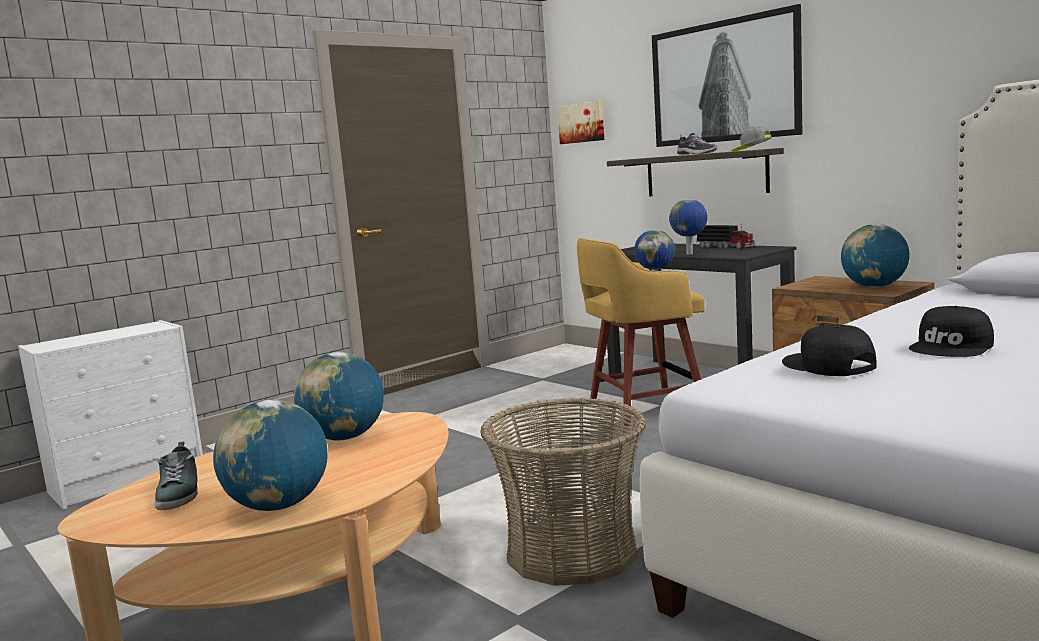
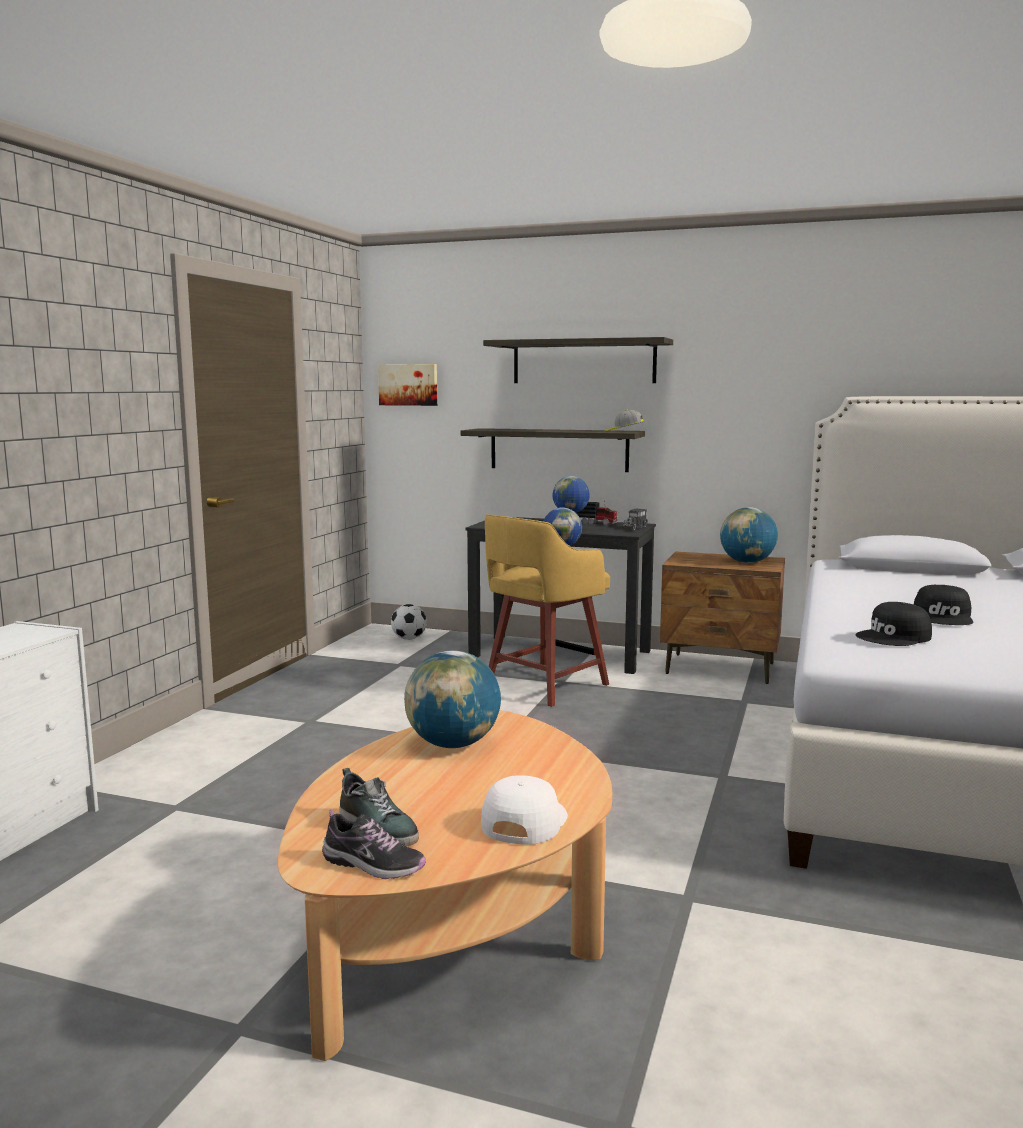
camera: 30 degrees left, 0 degrees up
(278, 506) = (523, 821): globe -> white cap
(572, 552) = (656, 831): basket -> none
(579, 358) = (409, 639): none -> football
(696, 154) = (562, 430): shoe -> shoe (373, 864)
(723, 81) = (583, 362): picture -> shelf
(762, 250) = (634, 527): none -> toy truck
(827, 365) = (894, 637): black cap -> black cap turned 60 degrees counterclockwise

